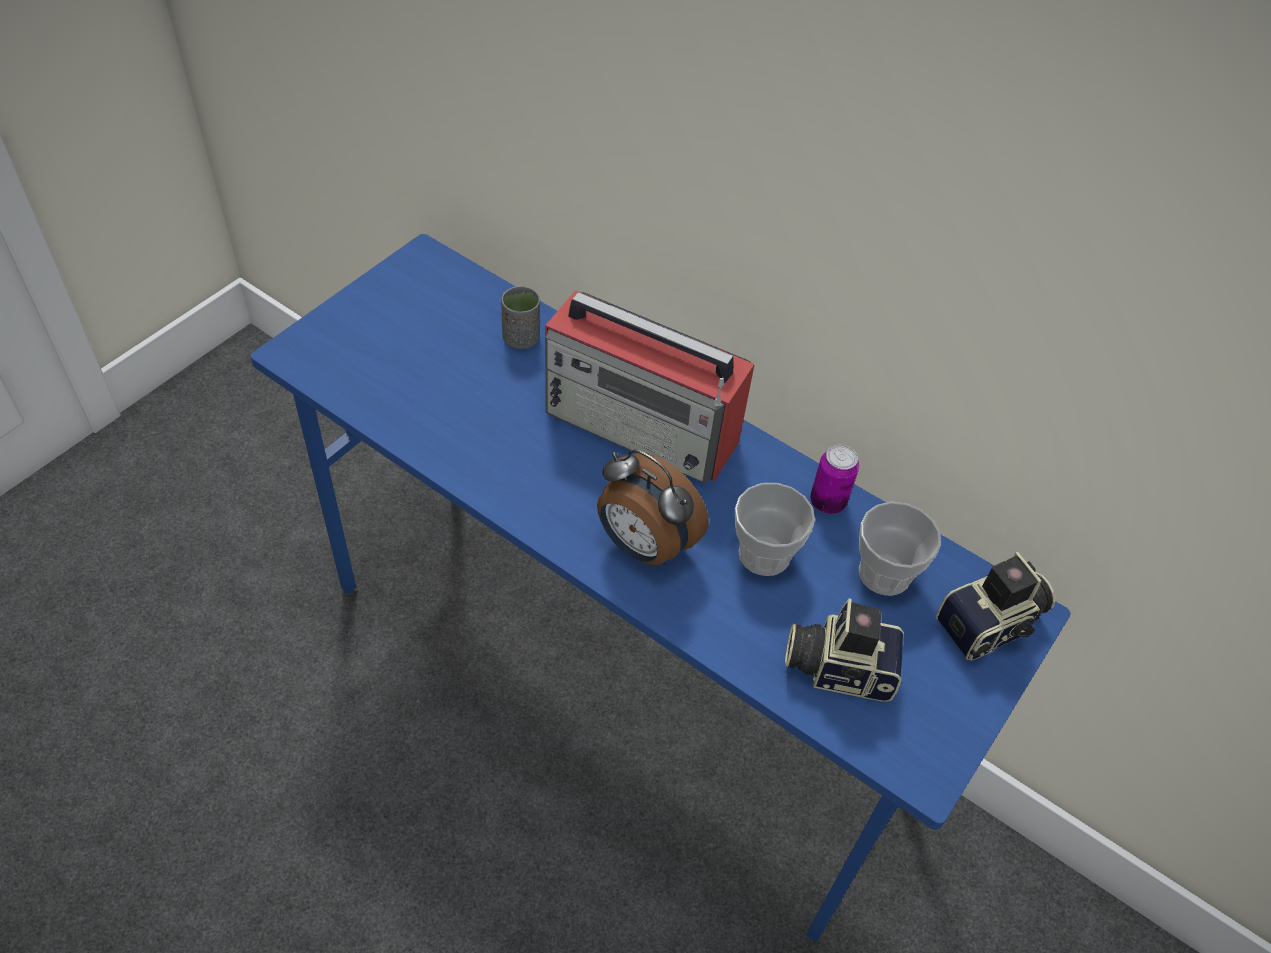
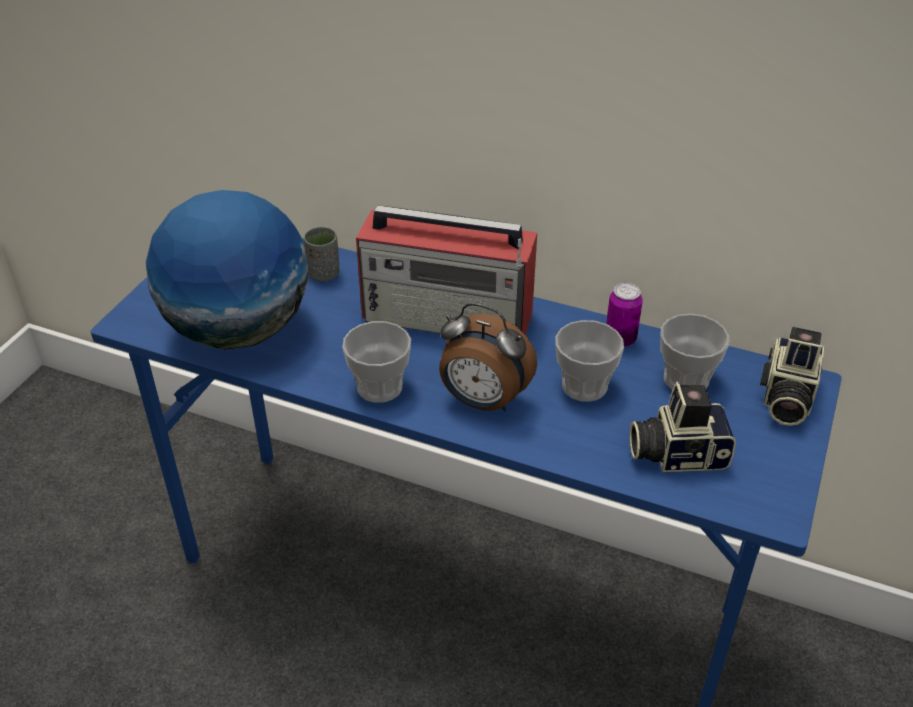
camera: 10 degrees left, 10 degrees down
(408, 391) = (240, 330): none -> globe
(536, 500) = (379, 387): none -> cup
(991, 626) = (785, 398): camera -> camera turned 150 degrees clockwise

